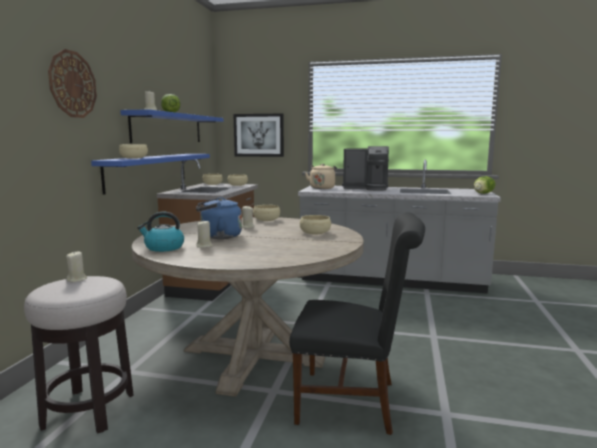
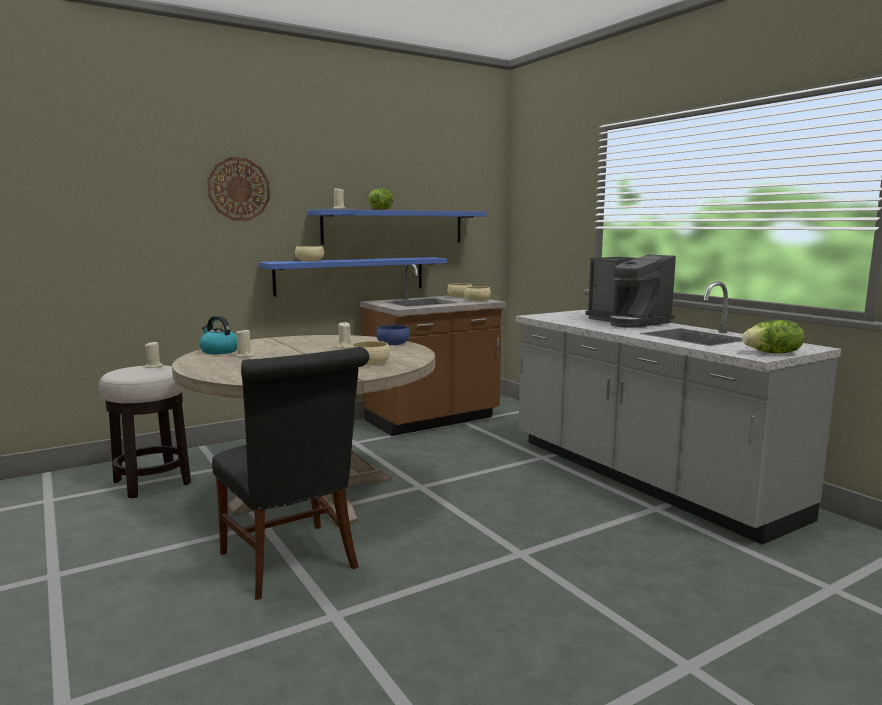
camera: 45 degrees right, 0 degrees up
(218, 236) = (287, 350): blue kettle -> none
(259, 135) = (545, 234): picture -> none
(266, 220) = (393, 343): beige bowl -> blue bowl
(322, 188) = (569, 315): beige kettle -> none

